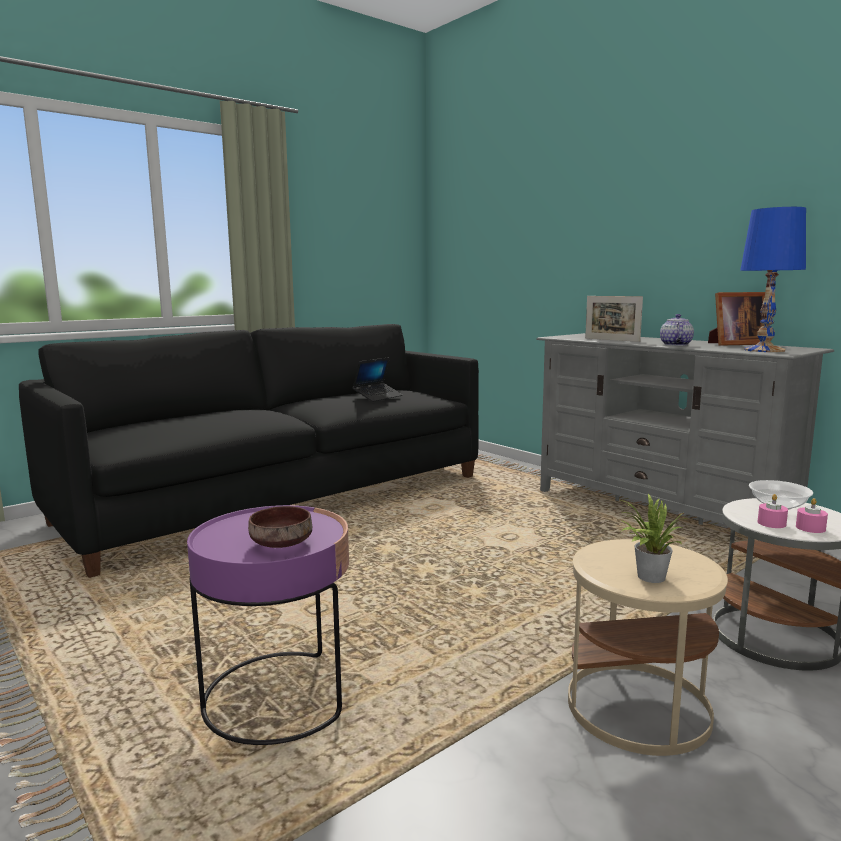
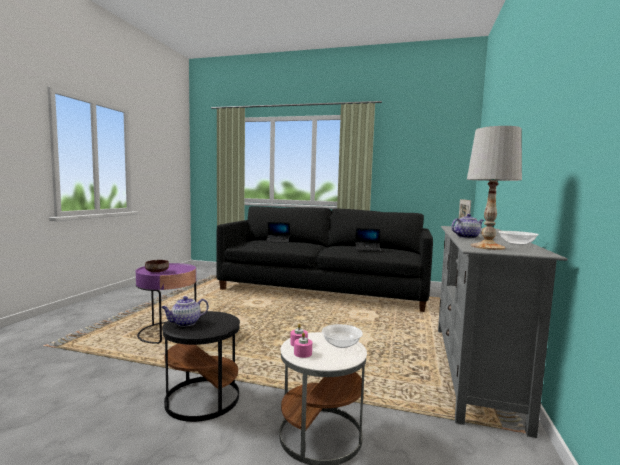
camera: 55 degrees right, 5 degrees down
(193, 418) = (278, 241): none -> laptop
(639, 707) = (202, 399): beige side table -> black side table
(647, 577) = (185, 323): potted plant -> teapot
(735, 344) = (517, 243): picture frame -> bowl
(763, 350) = (487, 247): blue table lamp -> white table lamp

